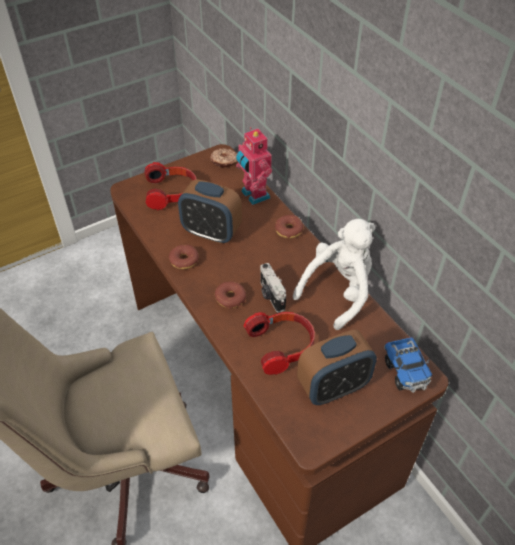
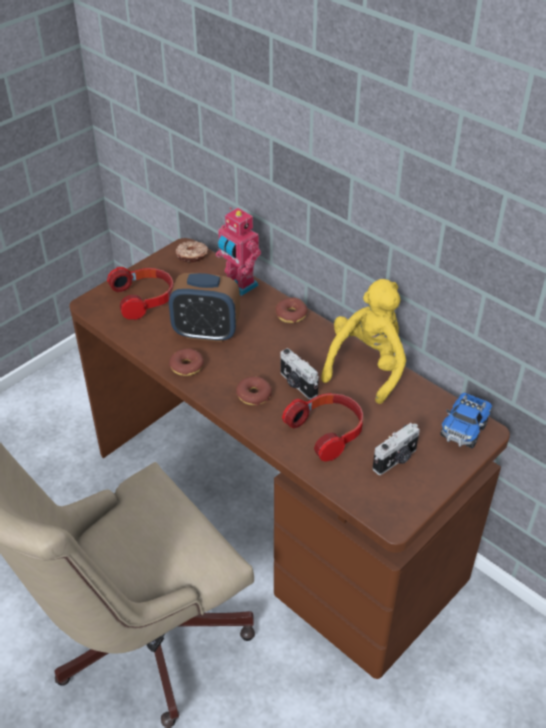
camera: 15 degrees left, 5 degrees down
(333, 387) = (396, 460): alarm clock -> camera
(338, 291) = (367, 366): white plush toy -> yellow plush toy
(405, 371) = (463, 430): toy truck -> toy truck turned 60 degrees clockwise

